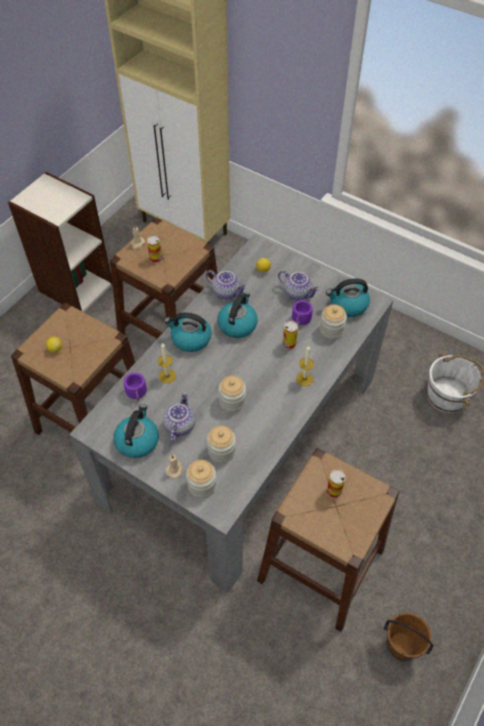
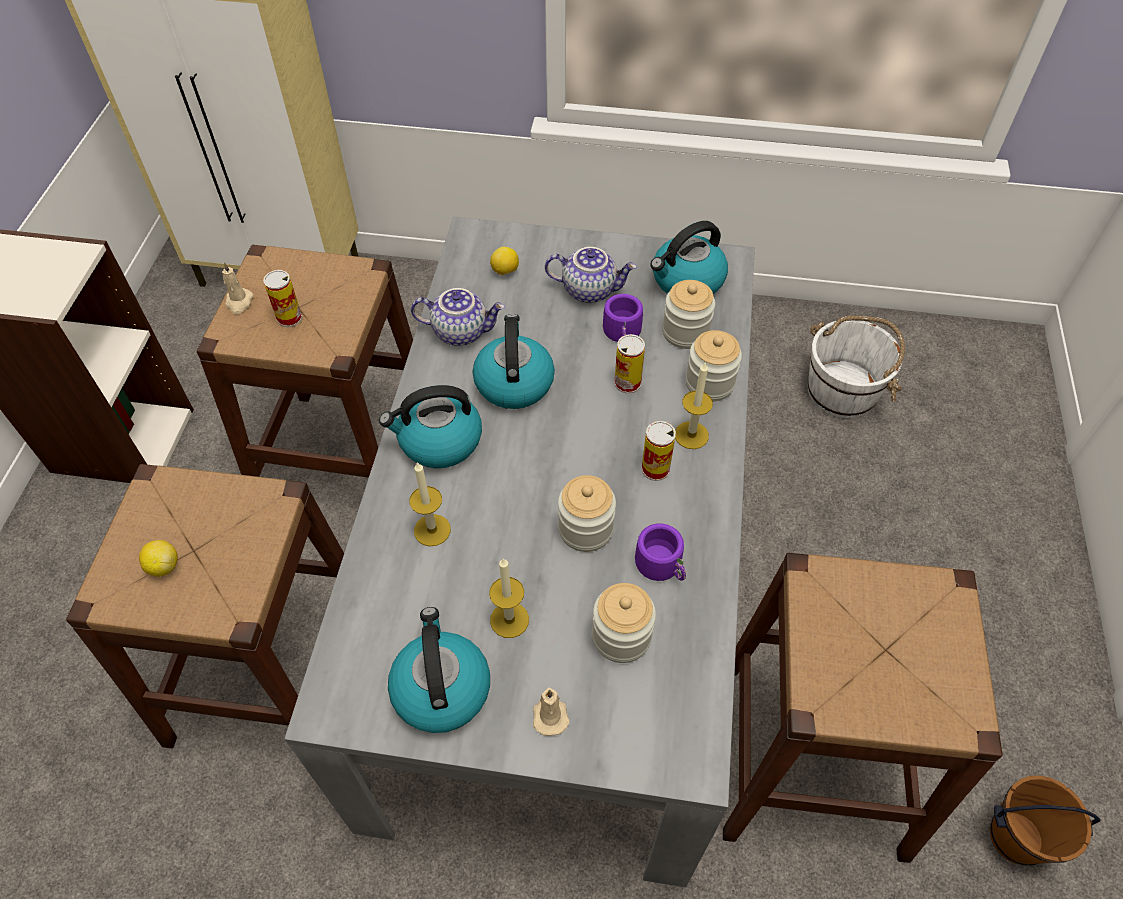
camera: 25 degrees left, 0 degrees up
(138, 393) = (390, 588): purple mug -> purple mug (663, 565)
(179, 425) = (509, 620): teapot -> candle
(202, 485) = (623, 724): jar -> jar (709, 383)
(334, 491) = (867, 622): can -> can (655, 469)

